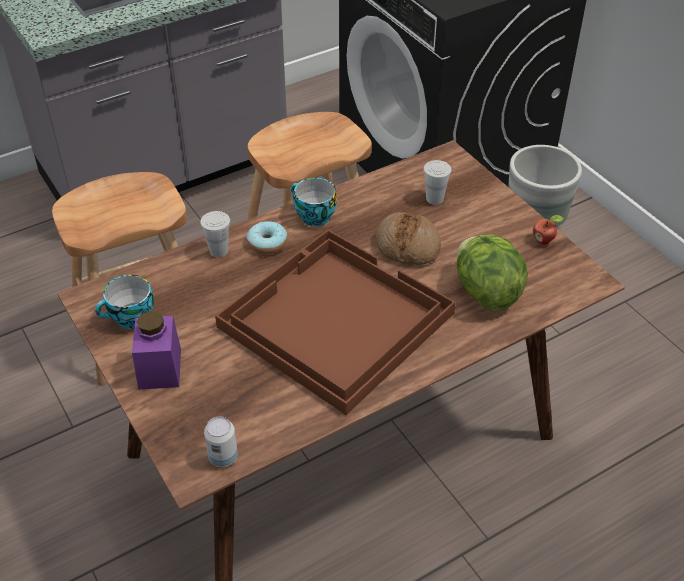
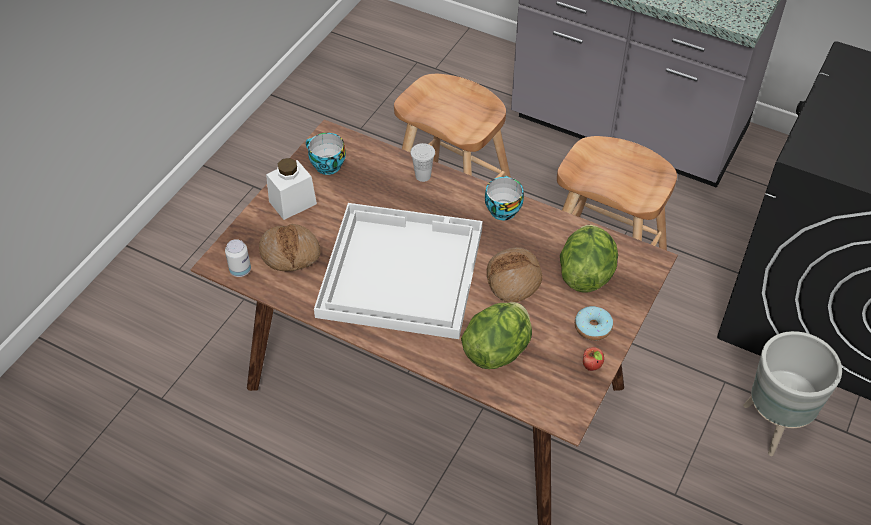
camera: 60 degrees right, 5 degrees up
(160, 368) = (292, 202): purple jar -> white jar
(234, 400) = (290, 253): none -> bread
(267, 243) = (451, 198): donut -> donut (592, 328)
(333, 320) = (400, 271): brown tray -> white tray
(434, 199) = (585, 273): white cup -> lettuce

